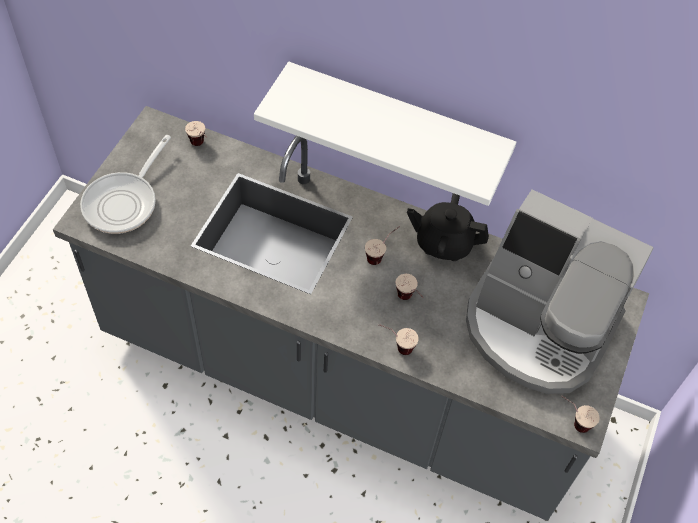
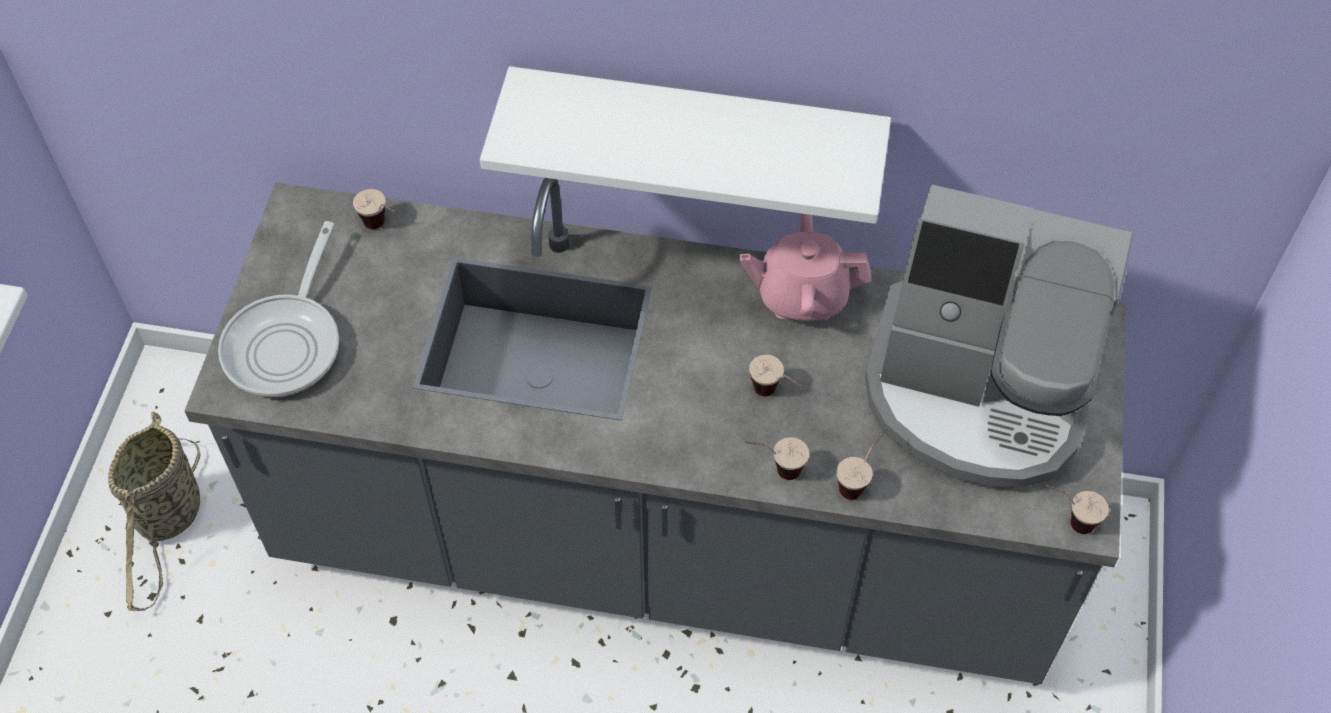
camera: 10 degrees left, 0 degrees up
(52, 294) = (169, 519): none -> basket
(381, 255) = (712, 335): cup -> cup (859, 479)
(443, 243) = (801, 296): black teapot -> pink teapot

